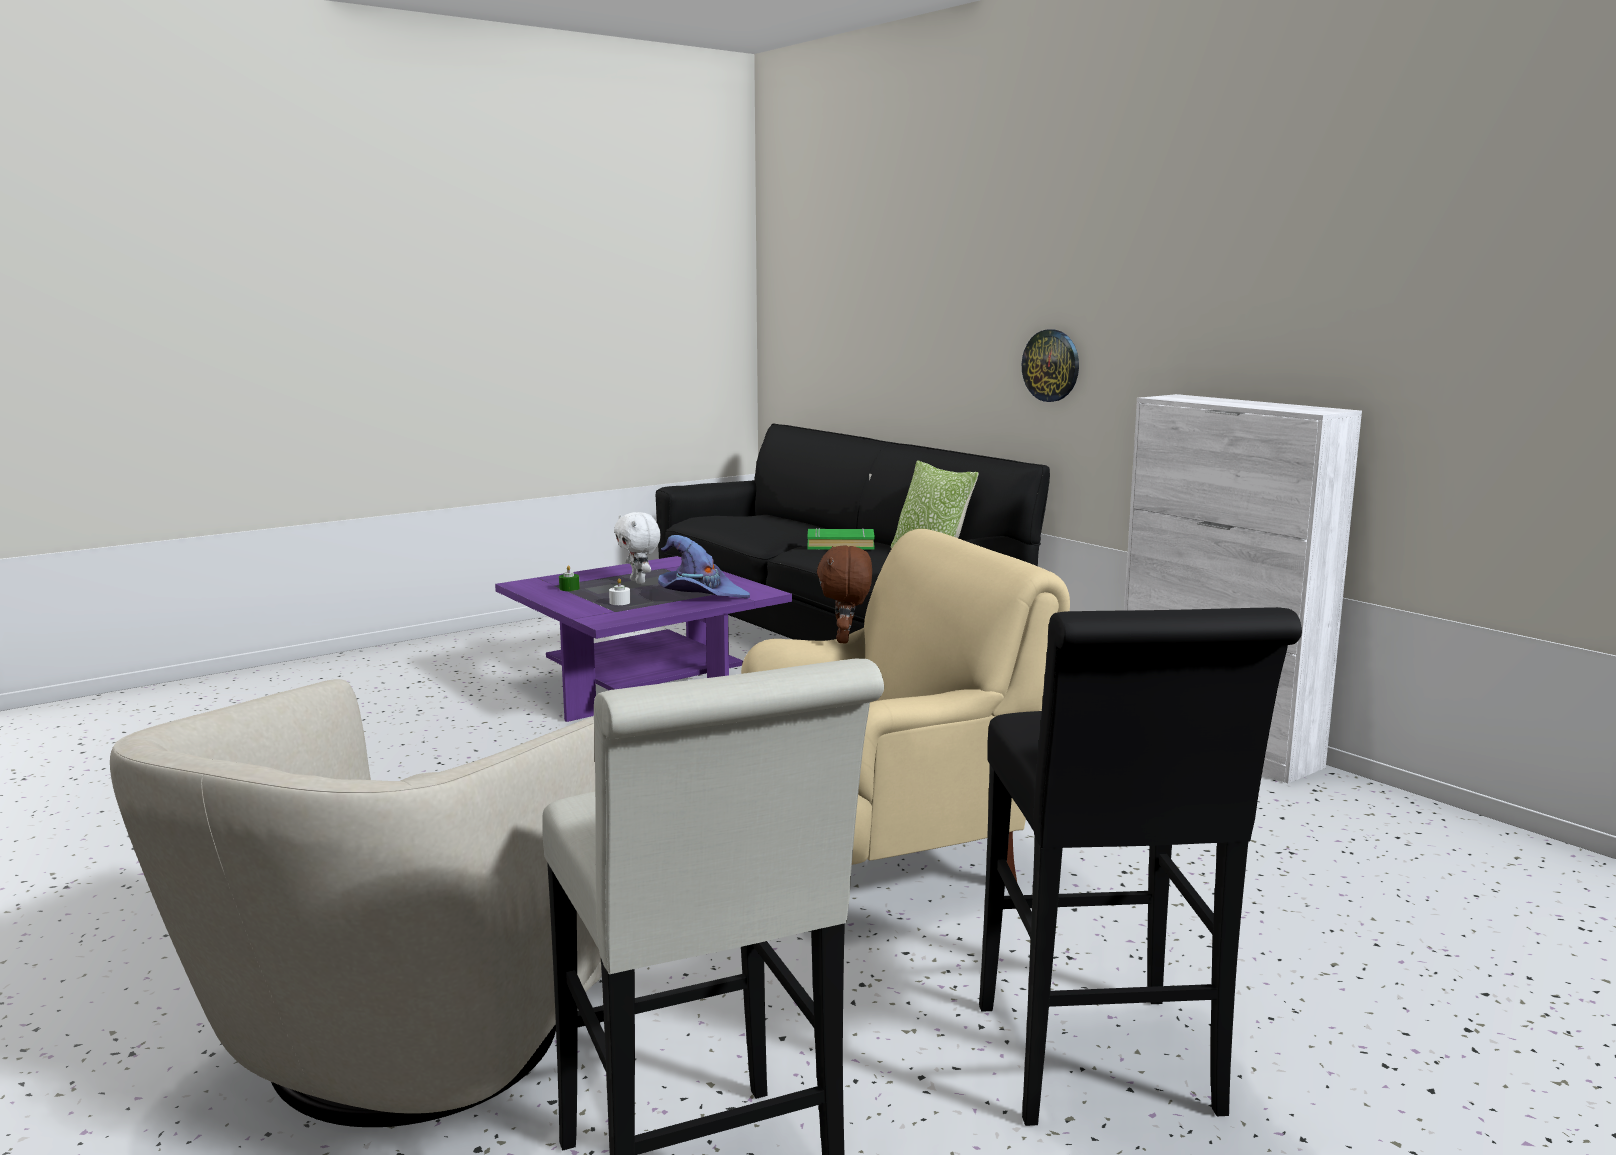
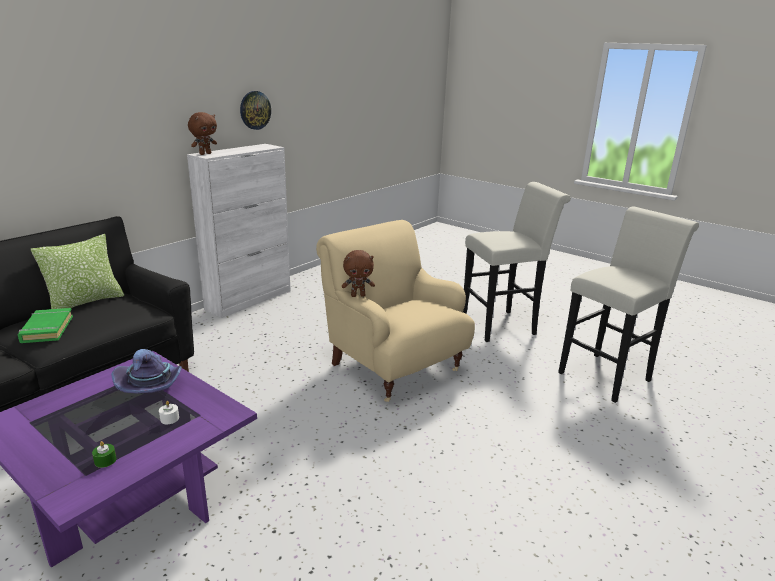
camera: 105 degrees left, 10 degrees up
(411, 1044) = (606, 451): beige armchair -> none
(639, 582) = (88, 424): white plush toy -> none
(1051, 365) = (94, 155): wall clock -> wall clock (255, 110)
(1102, 1070) = (503, 325): black stool -> white stool
(1183, 396) = (205, 154): none -> brown plush toy

